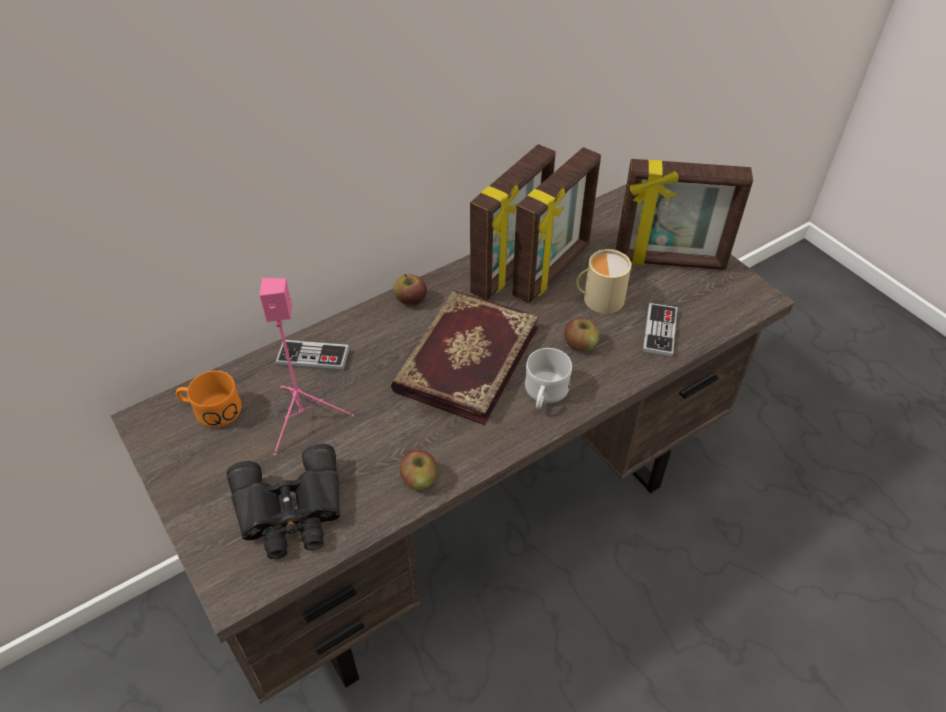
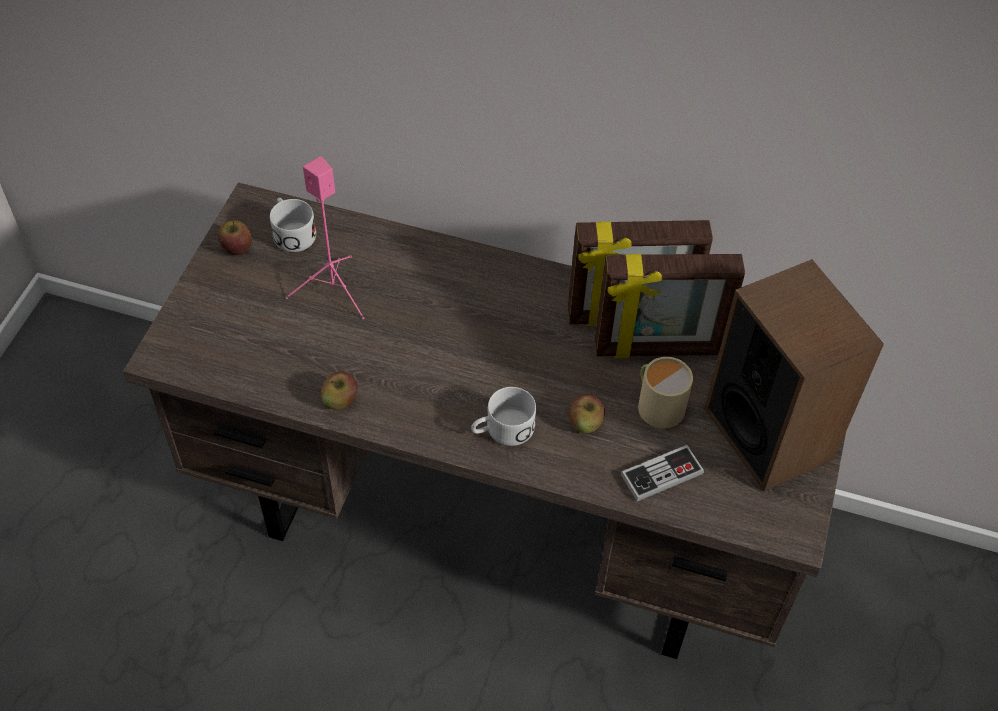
camera: 50 degrees right, 5 degrees up
(211, 410) = (292, 232): orange mug -> white mug
(291, 511) = (246, 343): black binoculars -> none
(313, 357) = (396, 254): game controller -> none
(410, 300) = (518, 273): apple -> apple (237, 247)
(464, 358) = (489, 351): book -> none
(669, 261) = (768, 433): picture frame -> speaker

